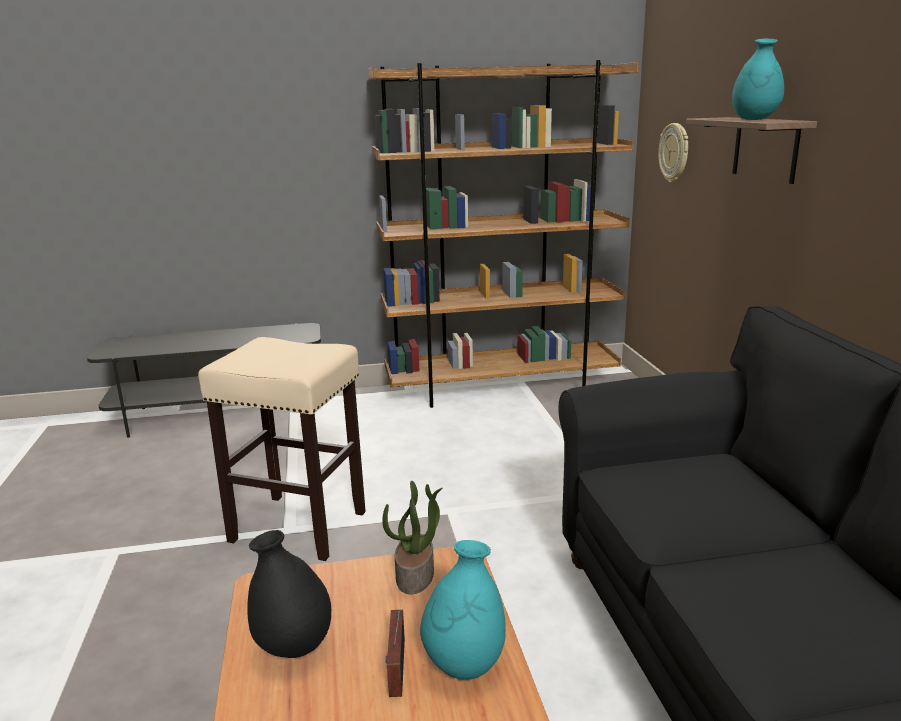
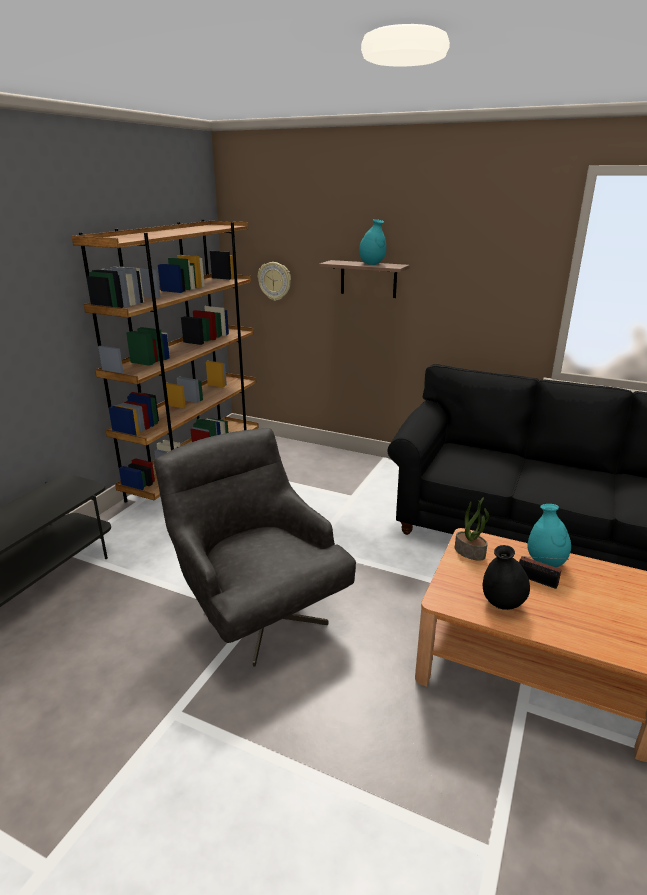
camera: 55 degrees left, 5 degrees up
(300, 526) = (257, 609): beige stool -> grey armchair

